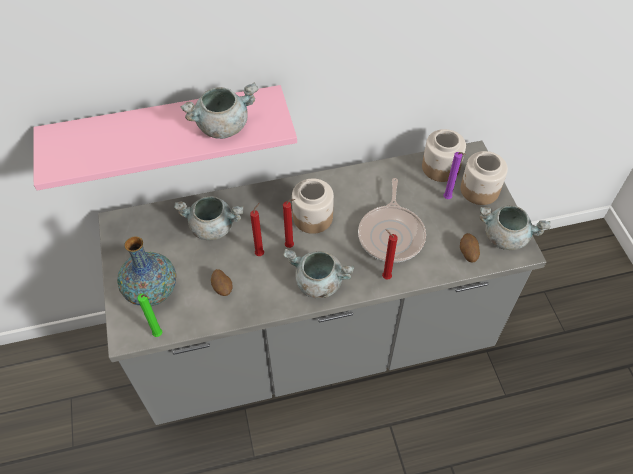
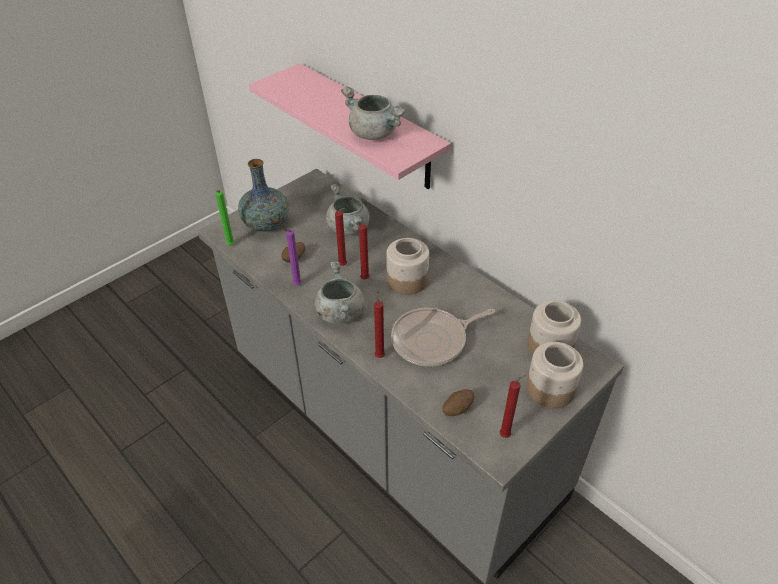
camera: 60 degrees right, 10 degrees down
(448, 199) = (513, 367): purple candle -> purple candle (296, 285)
(506, 236) = (506, 435): grey cooking pot -> red candle

